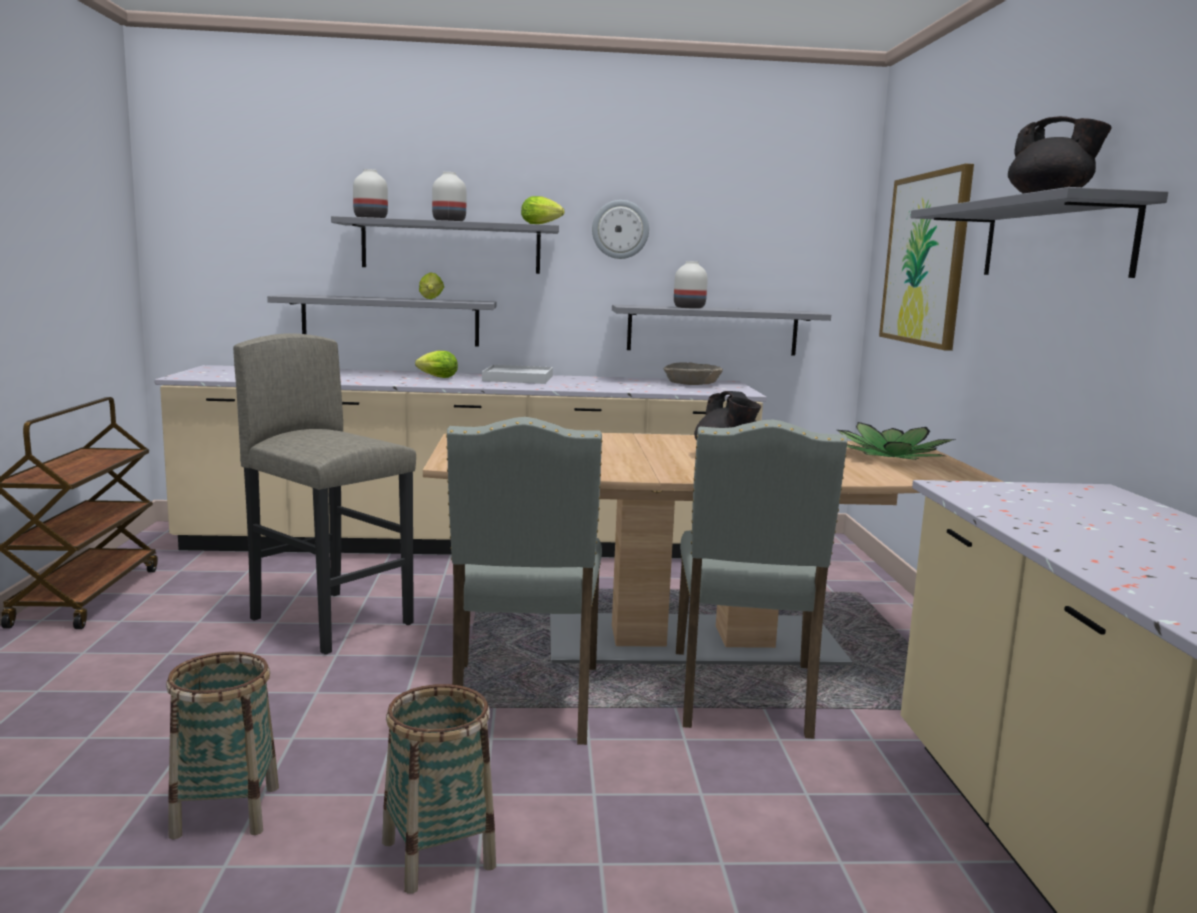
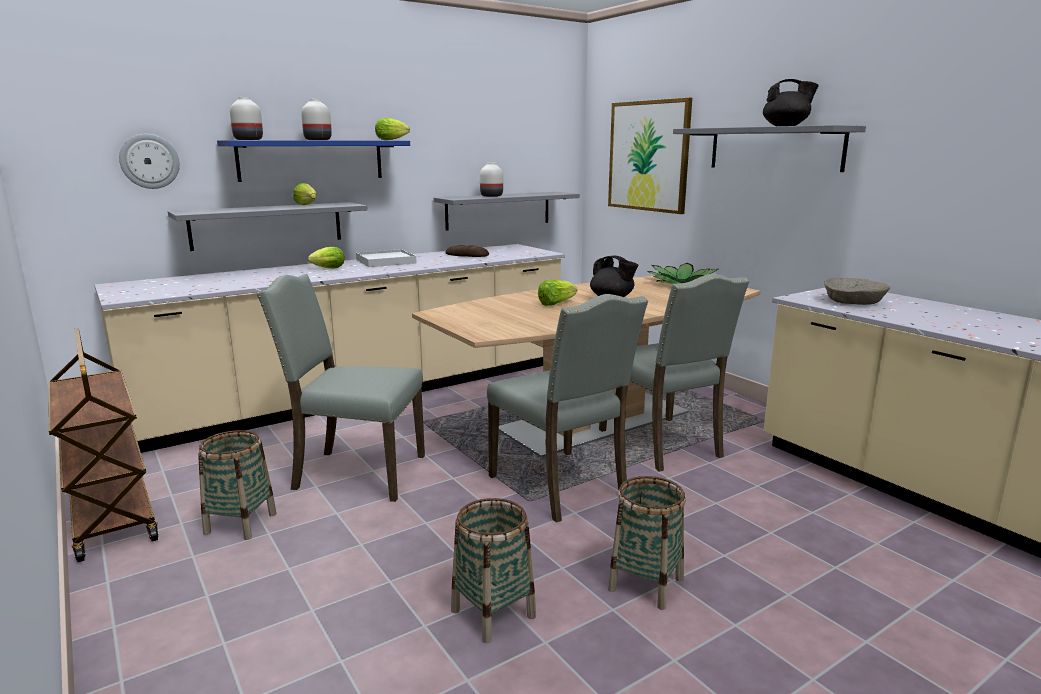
camera: 30 degrees left, 5 degrees up
(162, 636) = (240, 523): none -> basket
(332, 621) = (356, 473): grey stool -> grey chair
(451, 246) = (311, 160): grey shelf -> blue shelf
(620, 229) = (435, 140): wall clock -> wall clock (149, 161)
(631, 384) = (467, 255): none -> bread
(635, 450) = (556, 304): none -> lettuce
(692, 384) = (501, 250): beige bowl -> beige bowl (854, 301)

